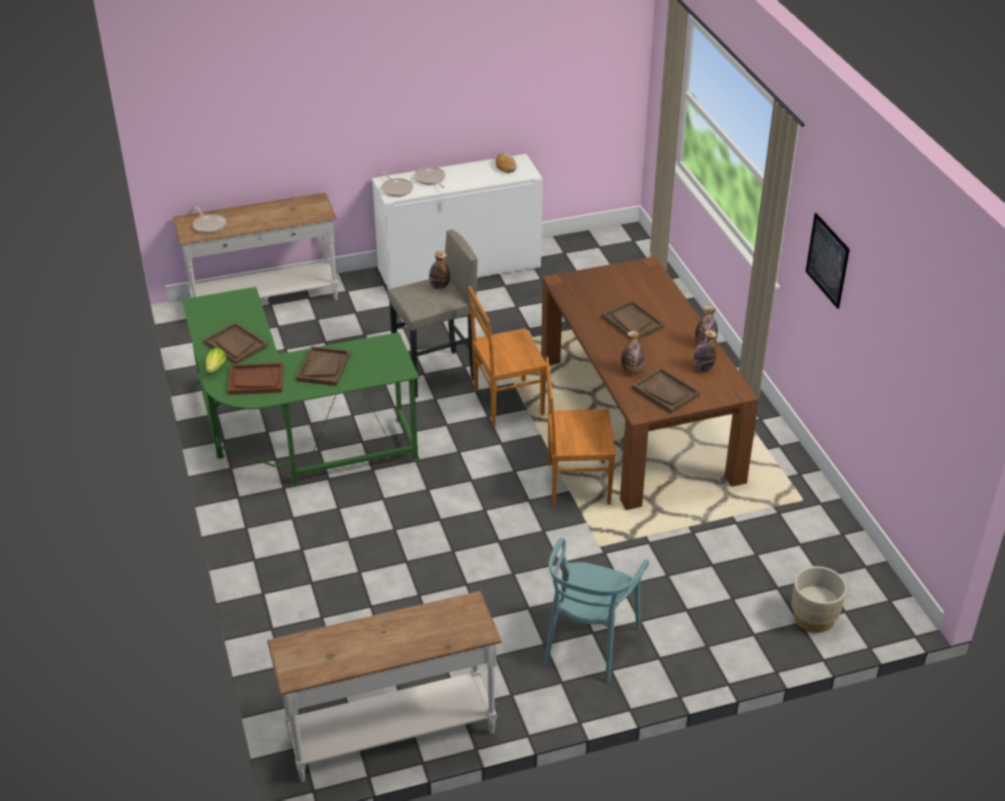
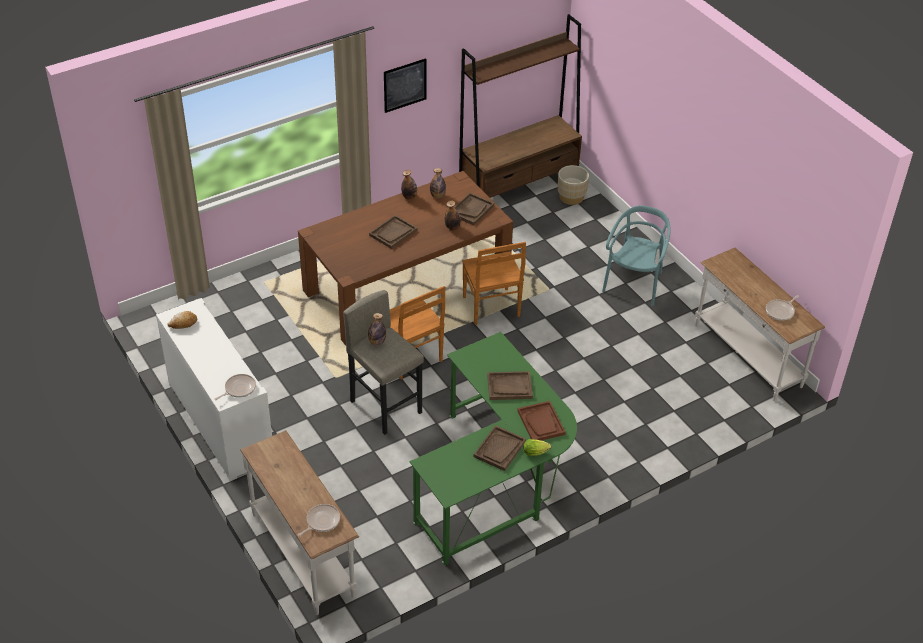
camera: 105 degrees left, 5 degrees up
(430, 179) = (216, 369): frying pan -> frying pan (780, 311)
(589, 642) = (634, 283): turquoise chair -> turquoise chair turned 75 degrees counterclockwise
(850, 563) = (519, 185): none -> brown bookcase

